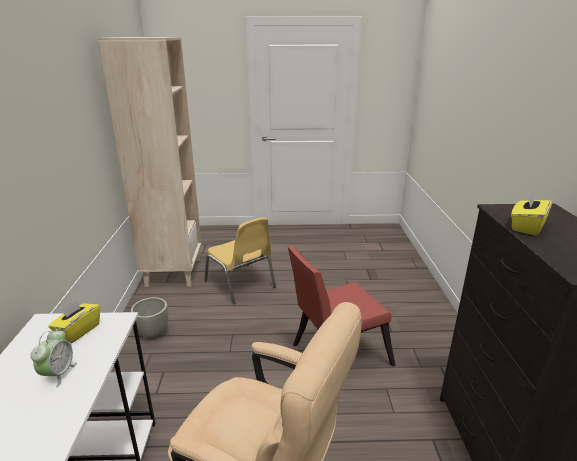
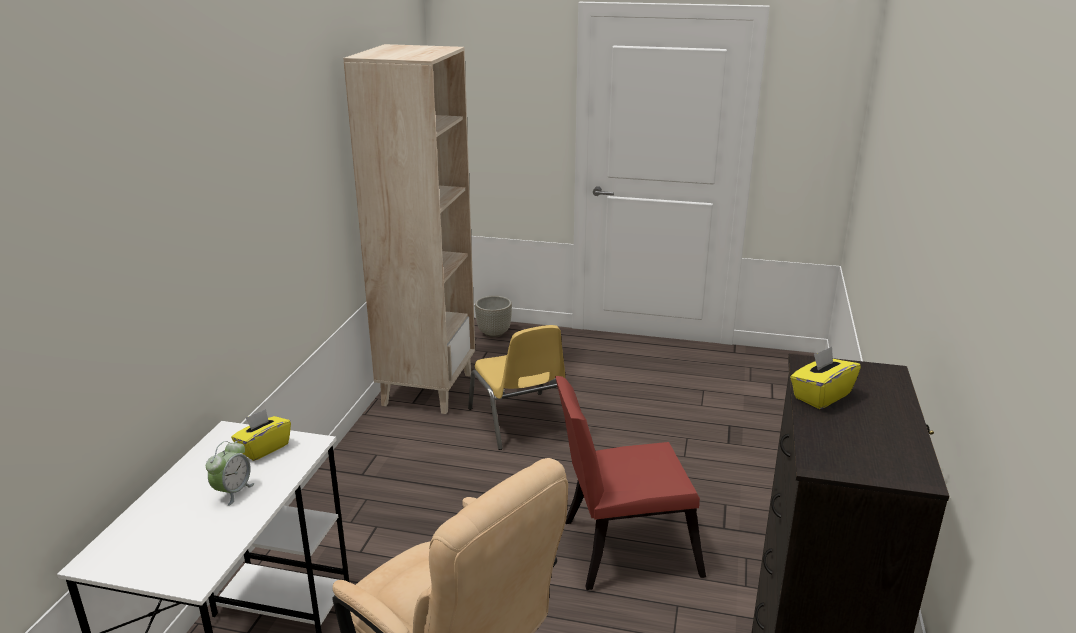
camera: 15 degrees right, 0 degrees up
(153, 332) = (377, 472): grey planter -> grey planter (494, 333)

